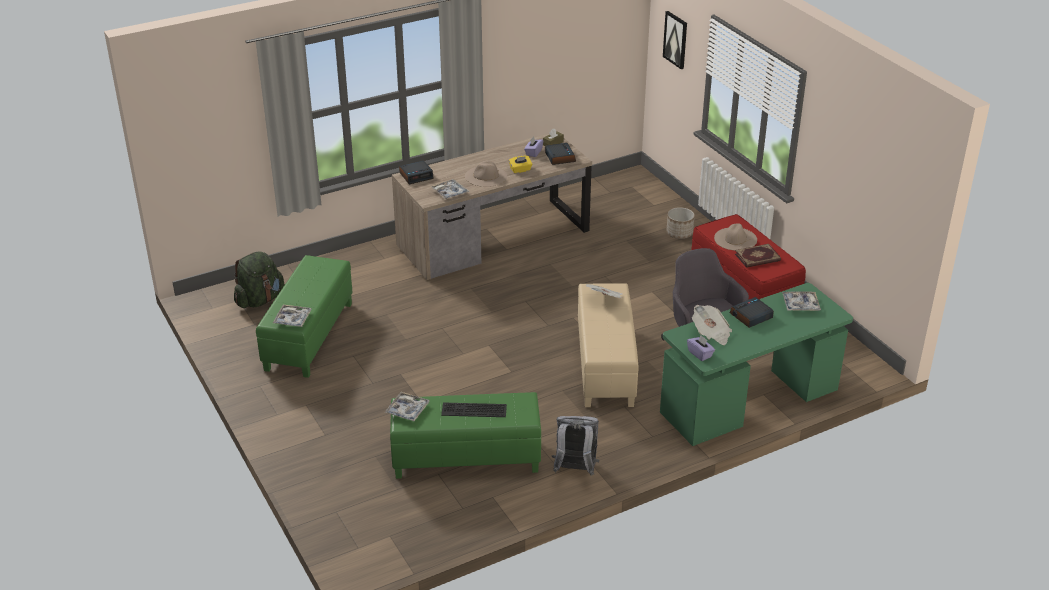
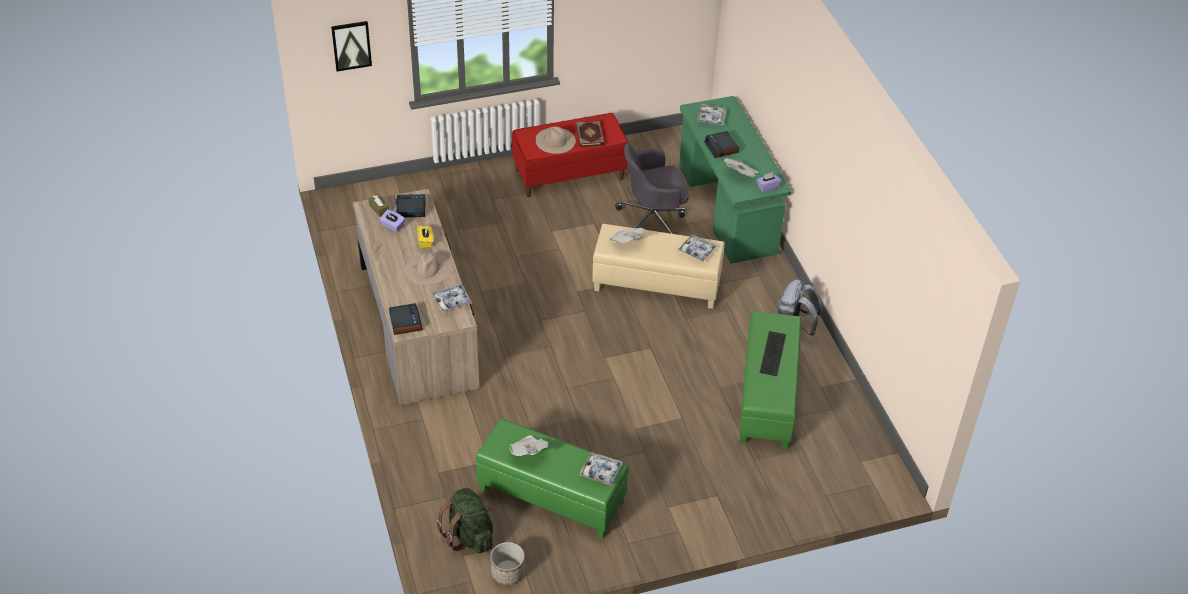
camera: 80 degrees left, 10 degrees up
(309, 279) = (528, 452): none -> newspaper
(407, 410) = (766, 398): tray -> tray (697, 251)
(679, 233) = (460, 192): planter -> planter (508, 572)

